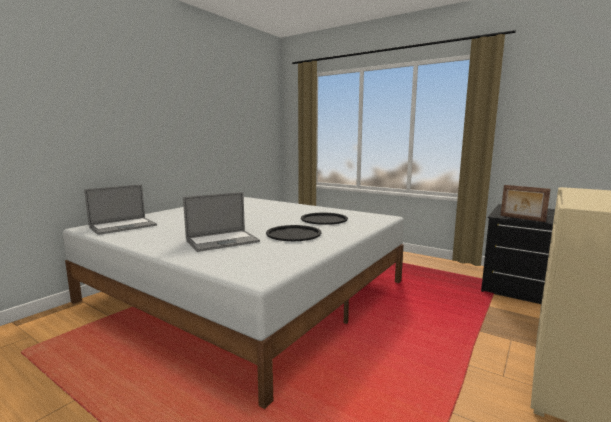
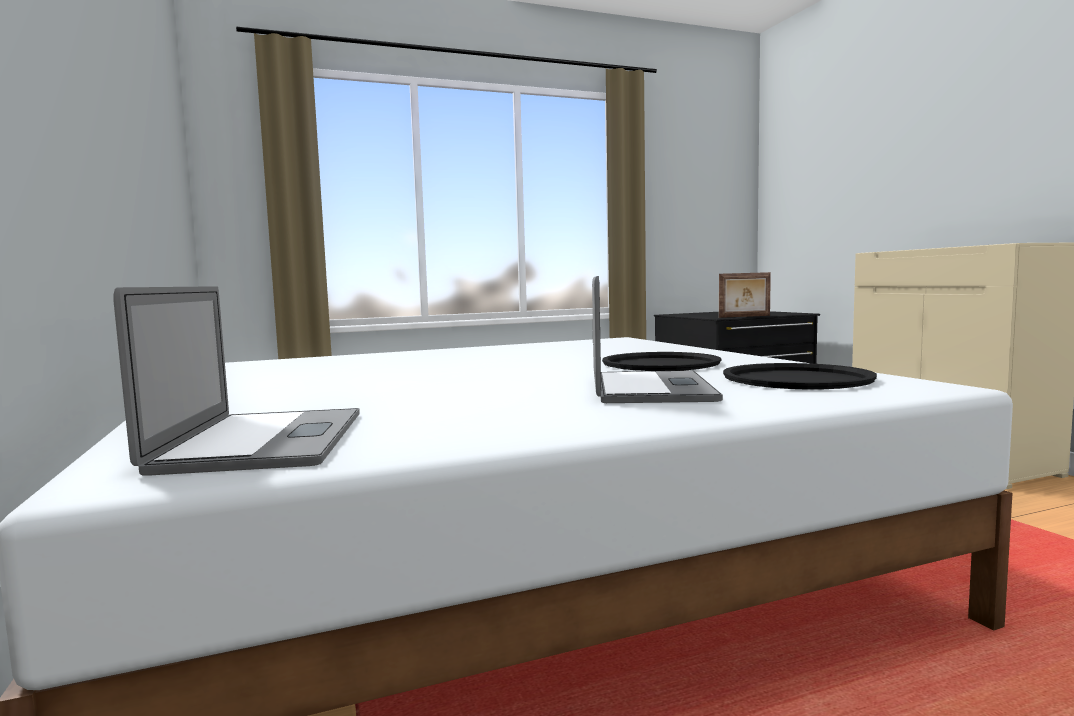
camera: 55 degrees left, 5 degrees down
(324, 219) = (580, 351): black tray -> black tray (796, 379)

